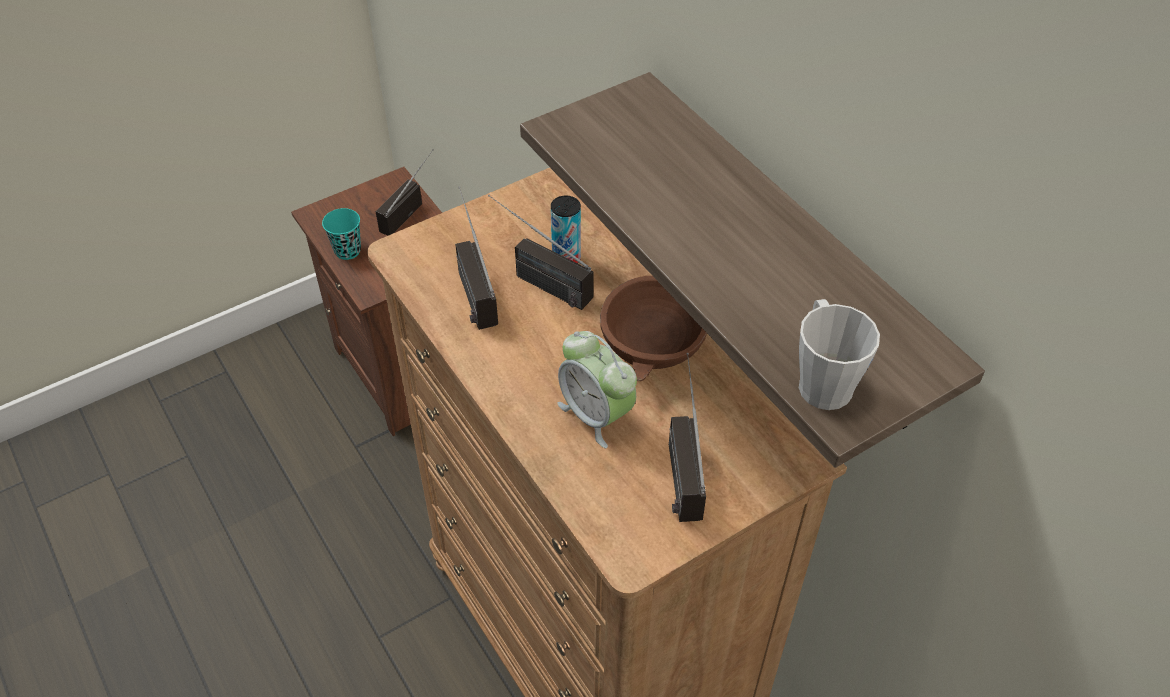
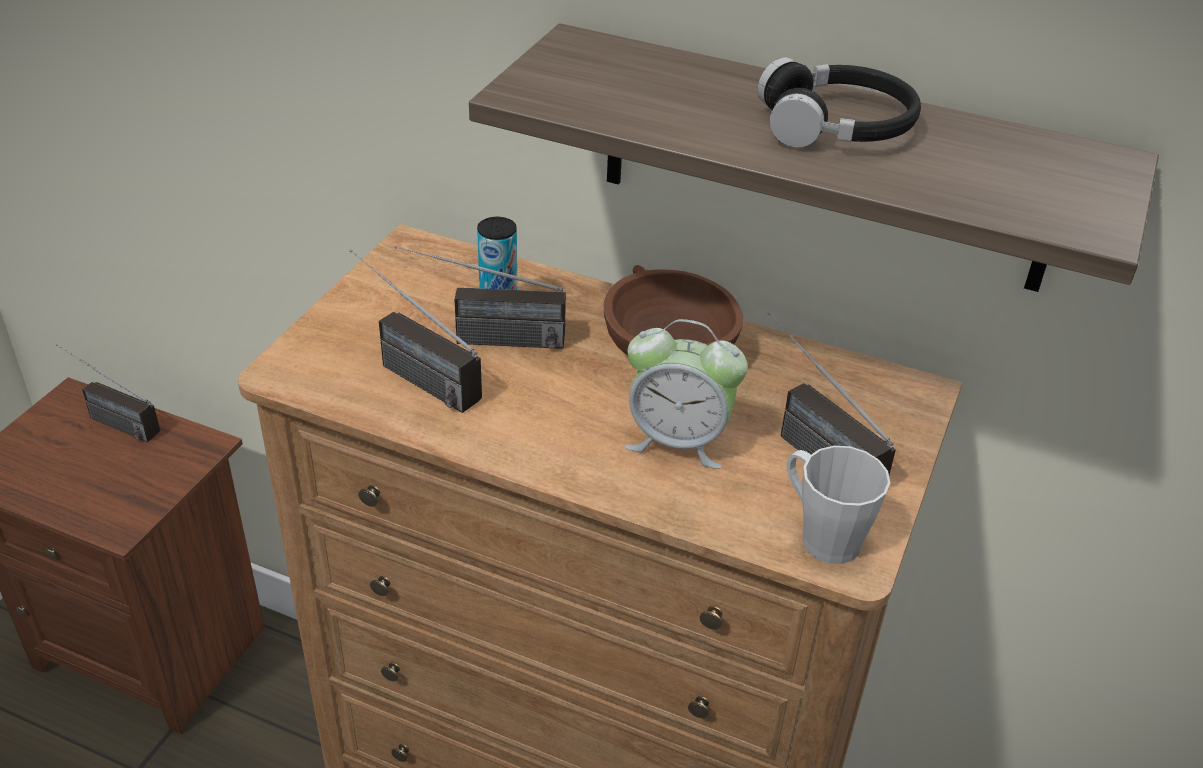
camera: 35 degrees left, 10 degrees down
(347, 250) = (56, 495): turquoise cup -> none
(408, 208) = (108, 419): radio -> radio turned 60 degrees counterclockwise
(749, 243) = (837, 126): none -> black headphones
(822, 379) = (1044, 209): grey mug -> grey mug (821, 534)

